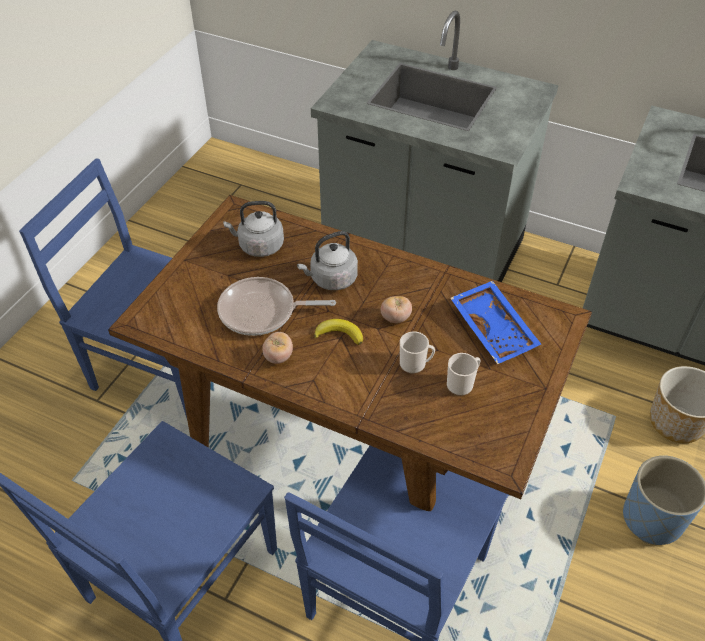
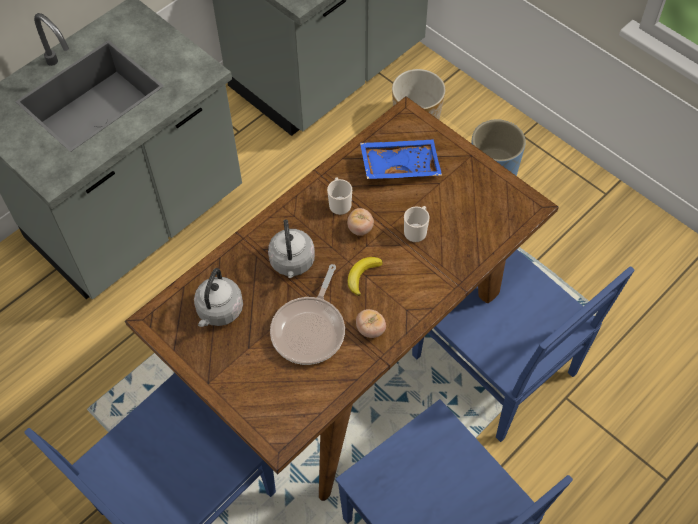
camera: 70 degrees left, 10 degrees up
(462, 384) = (448, 206): mug -> mug (339, 203)

